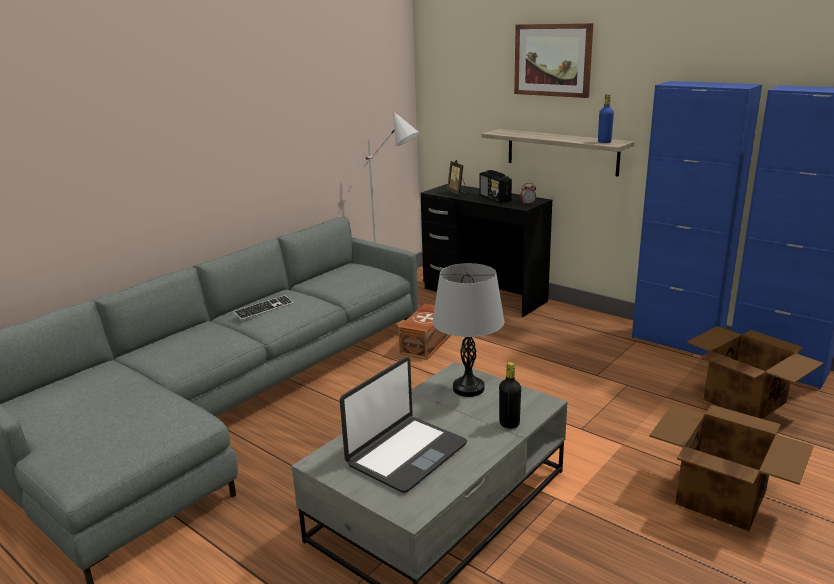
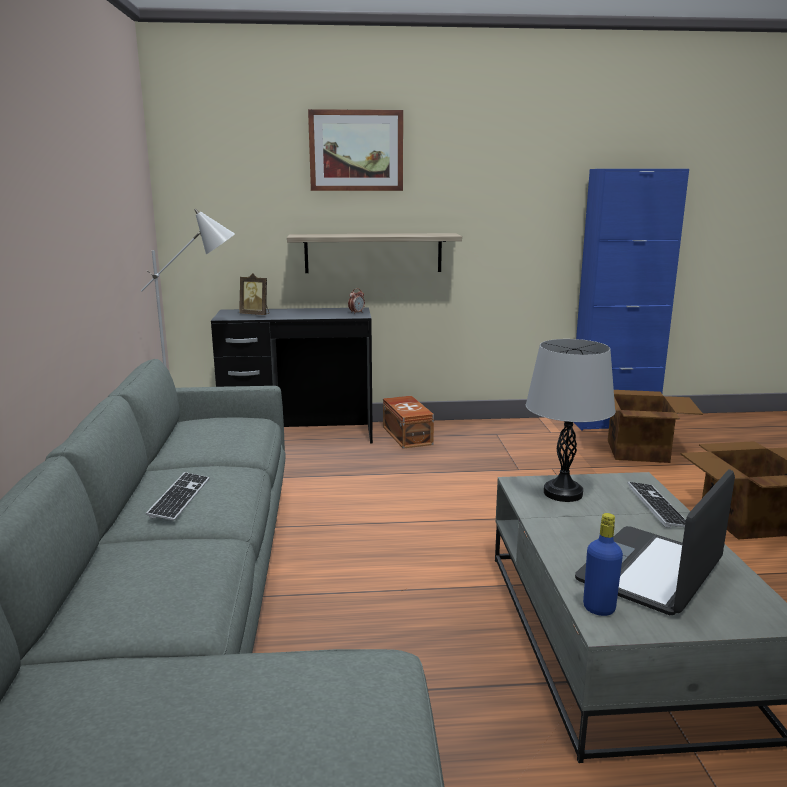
camera: 45 degrees left, 5 degrees down
(406, 454) = (651, 572): laptop -> laptop turned 135 degrees counterclockwise
(427, 344) = (323, 497): brown storage box -> brown storage box (407, 435)
(495, 199) = (313, 314): radio -> none
(509, 424) = (657, 506): black bottle -> keyboard
(604, 142) = (435, 234): blue bottle -> blue bottle (599, 608)
(676, 341) = (523, 425): blue cabinet -> none

